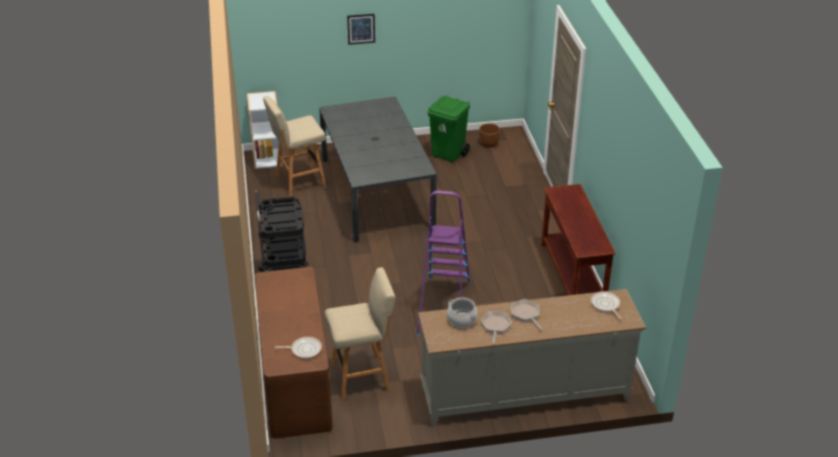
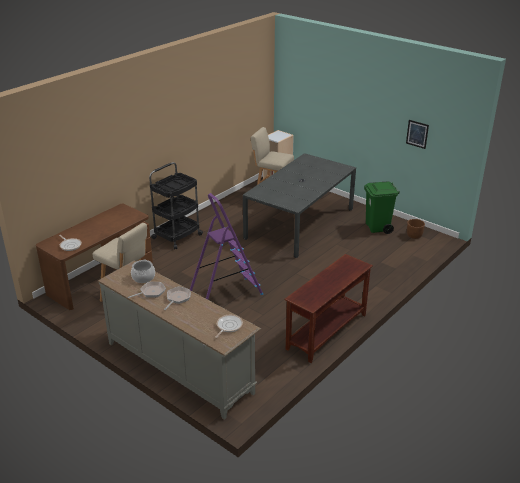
camera: 50 degrees right, 5 degrees down
(361, 29) = (350, 108): picture -> picture (417, 134)

